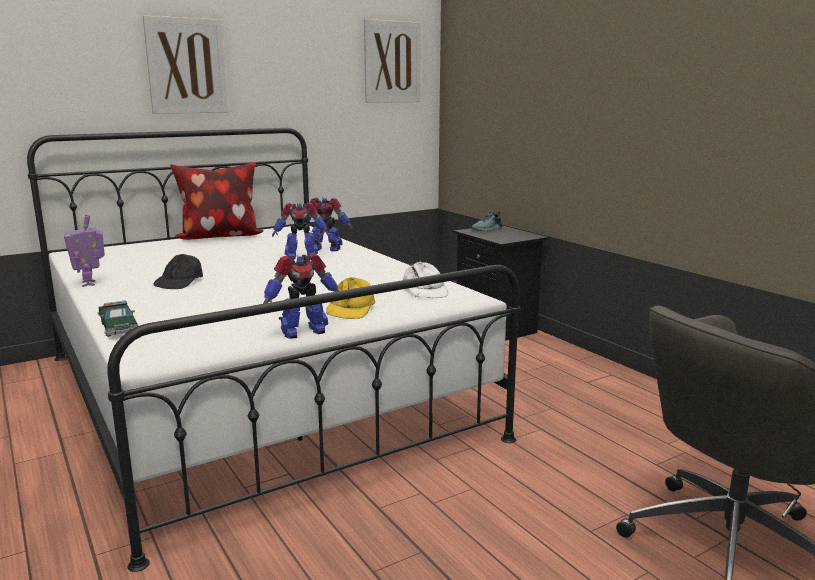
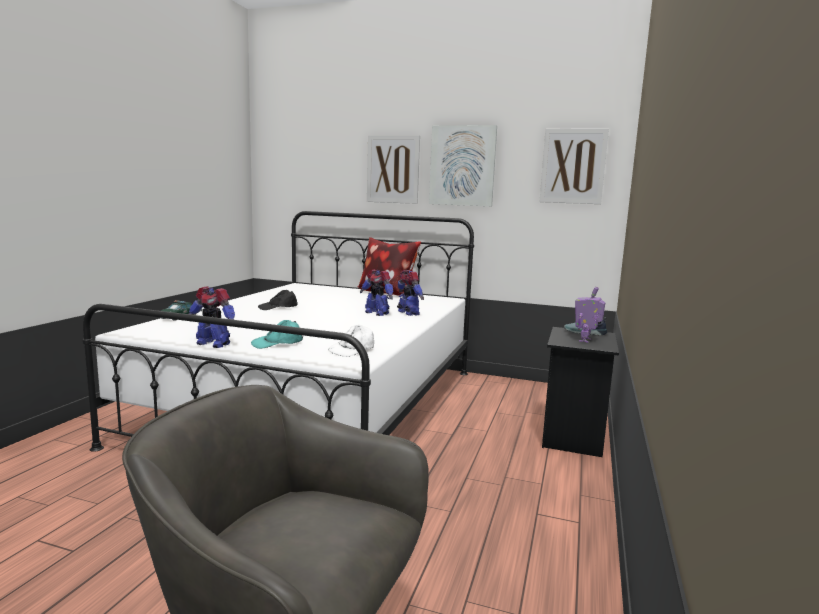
camera: 50 degrees right, 5 degrees down
(90, 283) = (249, 298): toy robot -> toy robot (586, 340)
(279, 61) = (462, 166): none -> picture
(351, 308) = (277, 343): yellow cap -> turquoise cap

